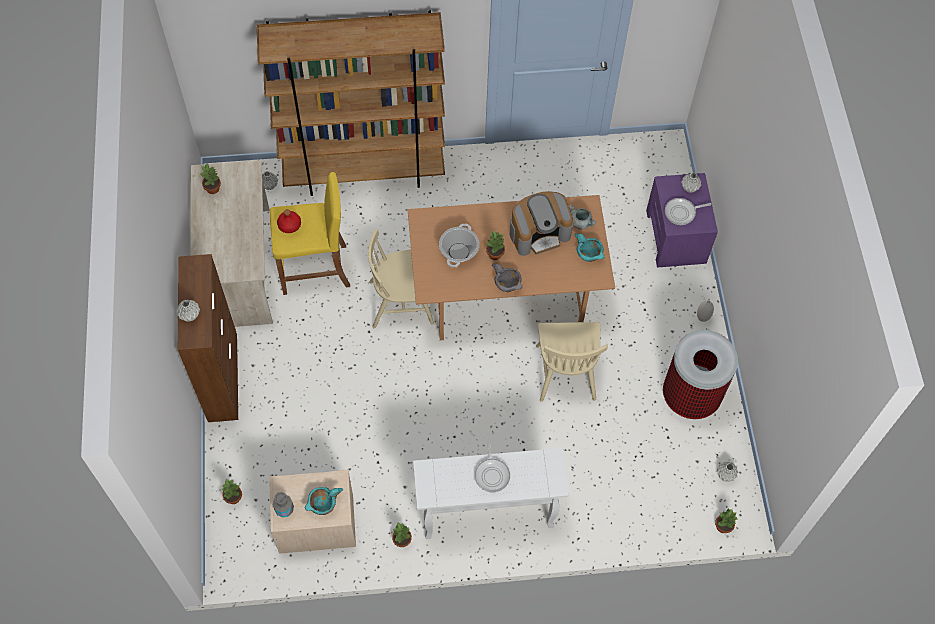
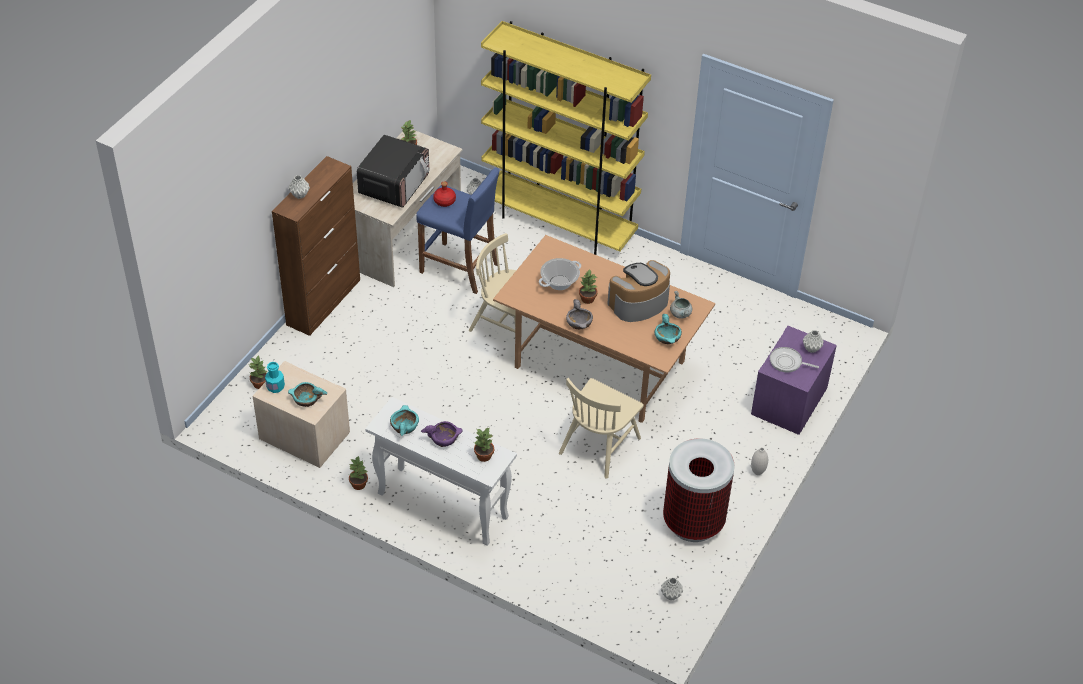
camera: 35 degrees right, 15 degrees down
(231, 234) = (394, 184): none -> microwave
(284, 509) = (275, 387): grey bottle -> turquoise bottle
(315, 269) = (459, 268): yellow stool -> blue stool
(364, 173) = (559, 223): brown bookcase -> yellow bookcase
(449, 484) = (404, 426): none -> turquoise bowl
(492, 474) = (444, 439): frying pan -> purple bowl
(539, 233) = (638, 303): coffee machine -> coffee machine turned 135 degrees clockwise
(722, 527) = (633, 631): potted plant -> potted plant (483, 456)

